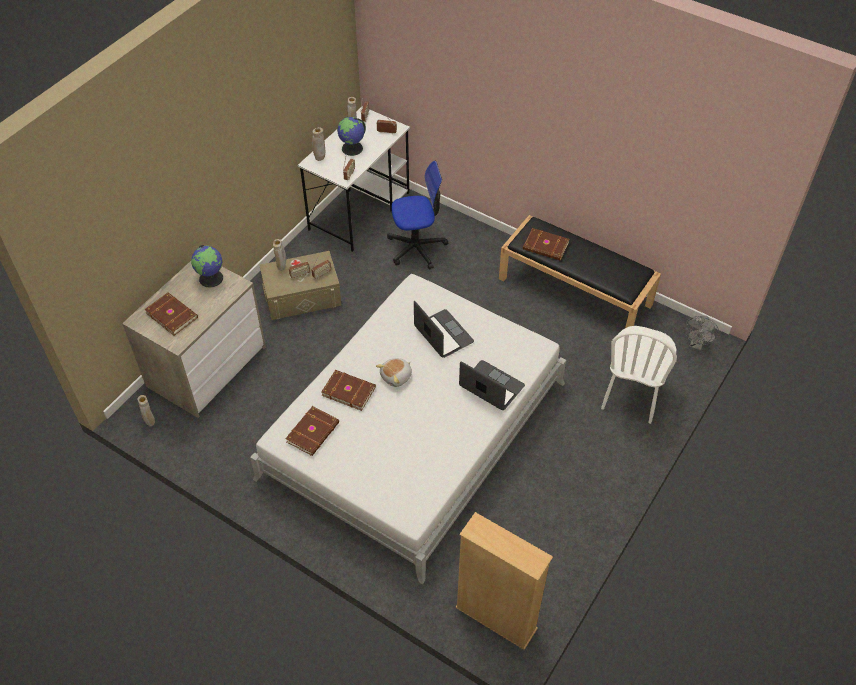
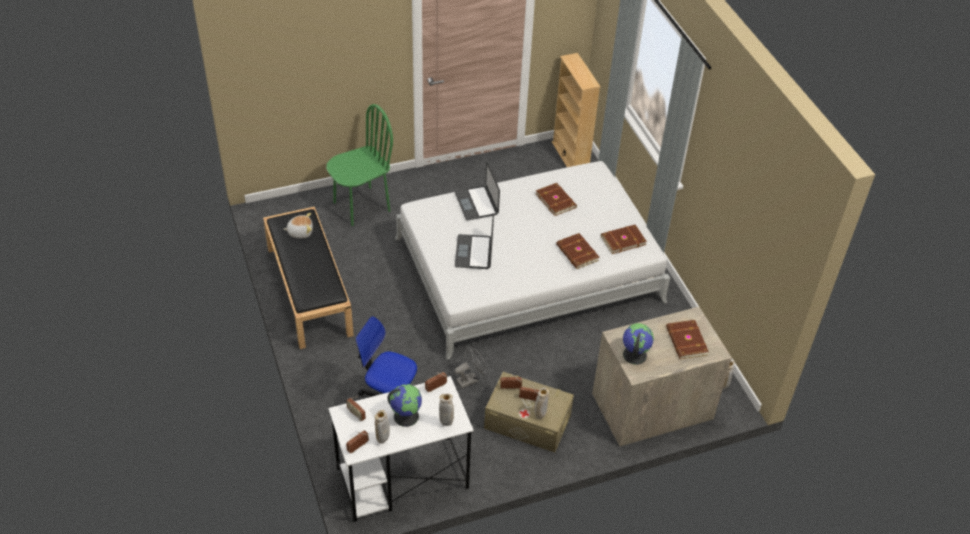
camera: 145 degrees left, 5 degrees down
(396, 377) = (534, 244): plush toy -> plush toy (300, 232)
(545, 246) = (321, 277): brown book -> brown book (556, 200)
(631, 396) = (361, 206): white chair -> green chair
(696, 344) = (276, 208): grey fan -> grey fan (470, 379)

